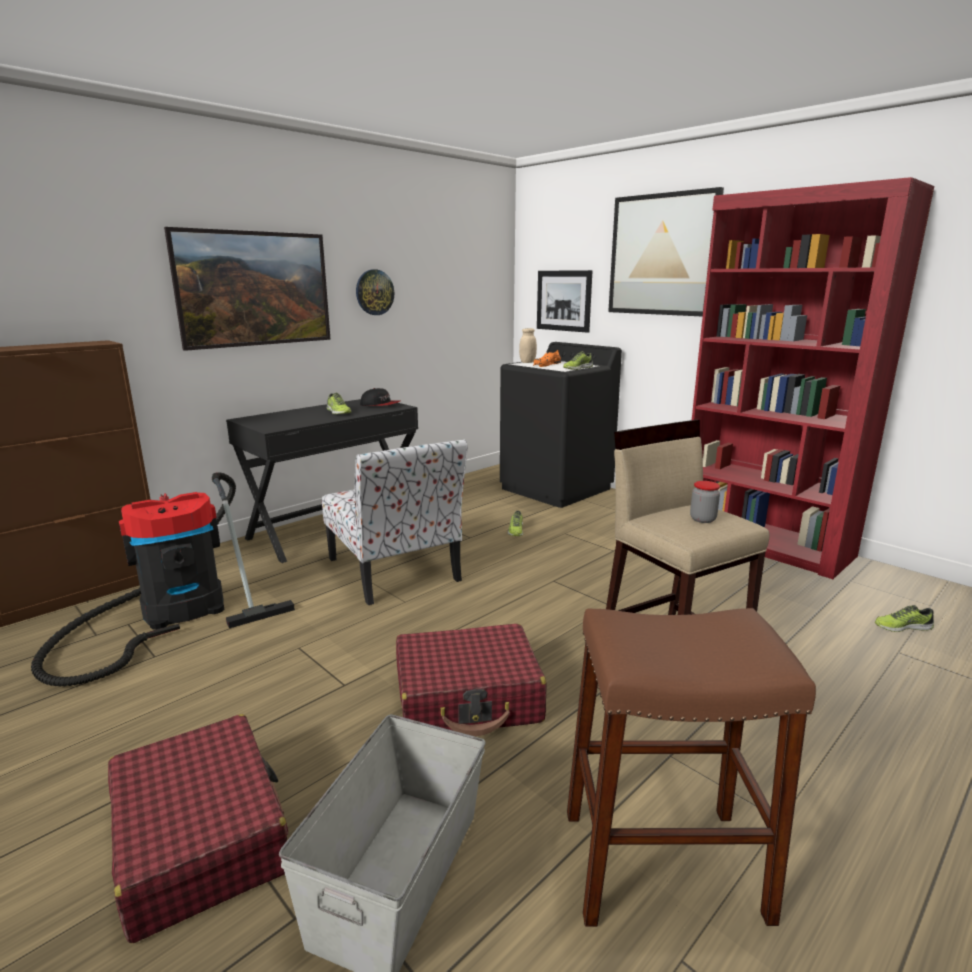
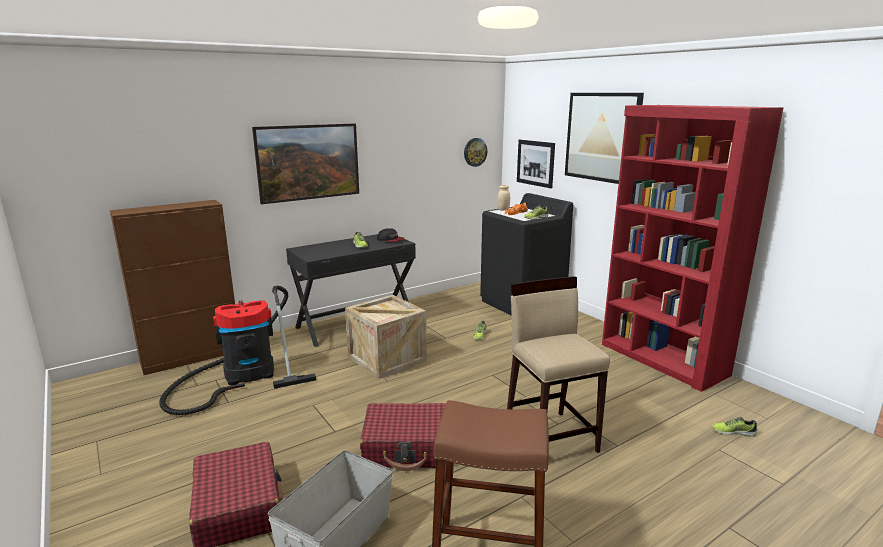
camera: 10 degrees right, 0 degrees up
(374, 292) = (392, 159): wall clock -> wall clock (475, 152)
(395, 571) = (387, 359): chair -> crate
(702, 519) = (566, 346): jar -> none

